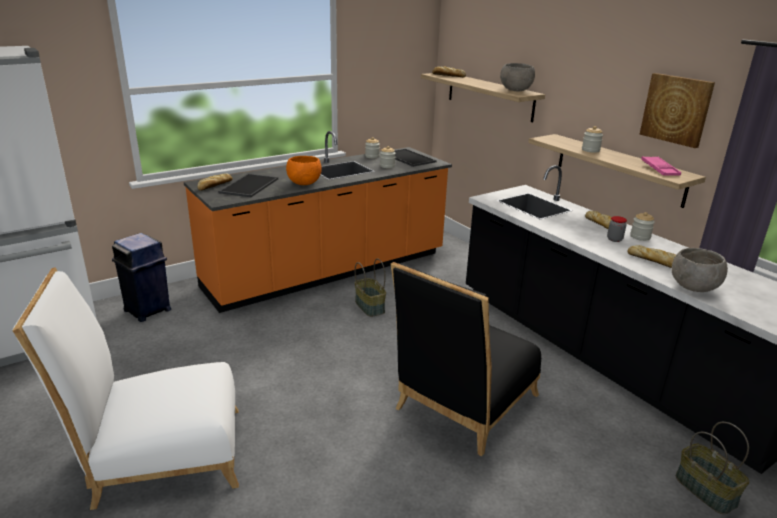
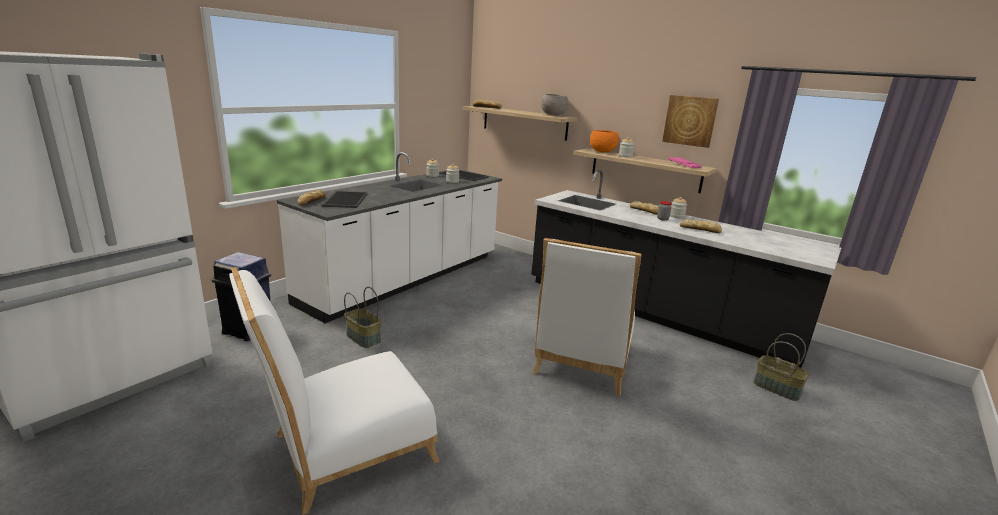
camera: 20 degrees left, 5 degrees down
(304, 183) = (395, 196): orange bowl -> orange bowl (602, 152)
(328, 271) = (405, 279): orange counter -> white counter
(370, 307) = (460, 301): basket -> basket (364, 338)
(462, 406) = (582, 363): black chair -> white chair
(693, 287) = (740, 242): grey bowl -> none

